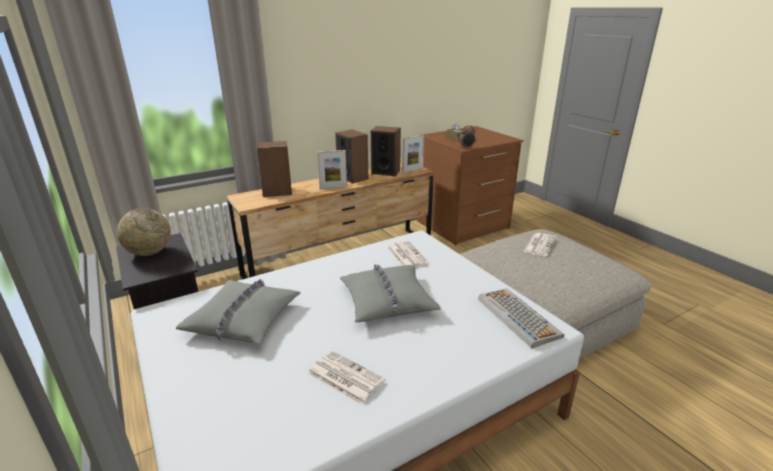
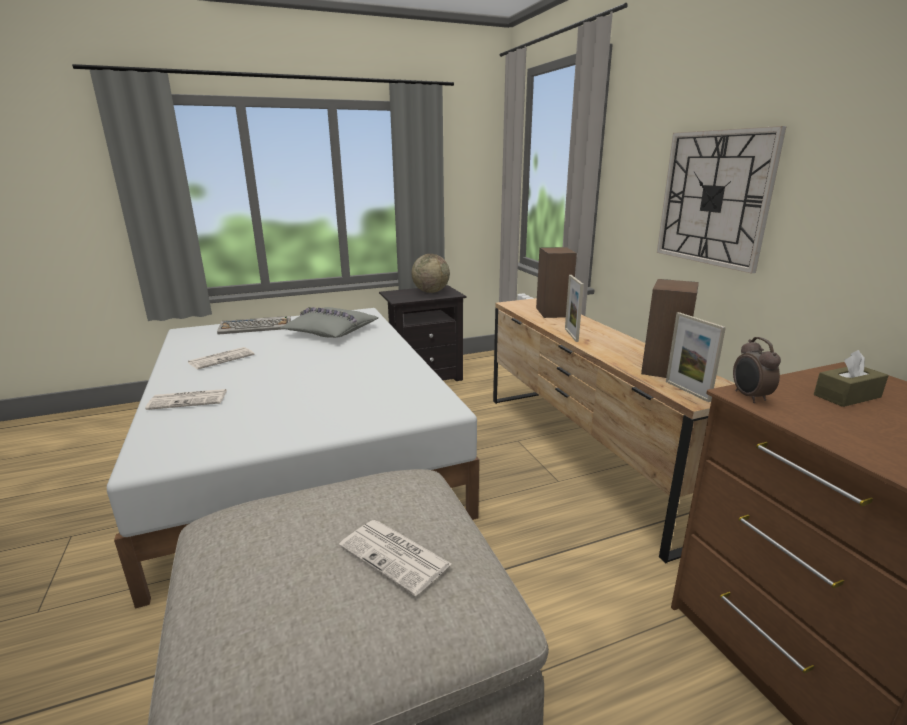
camera: 100 degrees right, 5 degrees down
(346, 84) = (714, 198): none -> wall clock
(352, 177) = (621, 346): speaker -> none
(387, 300) = (305, 378): grey pillow -> none
(406, 255) = (396, 395): newspaper -> newspaper (189, 400)
(517, 317) = (195, 443): keyboard -> keyboard (256, 327)

